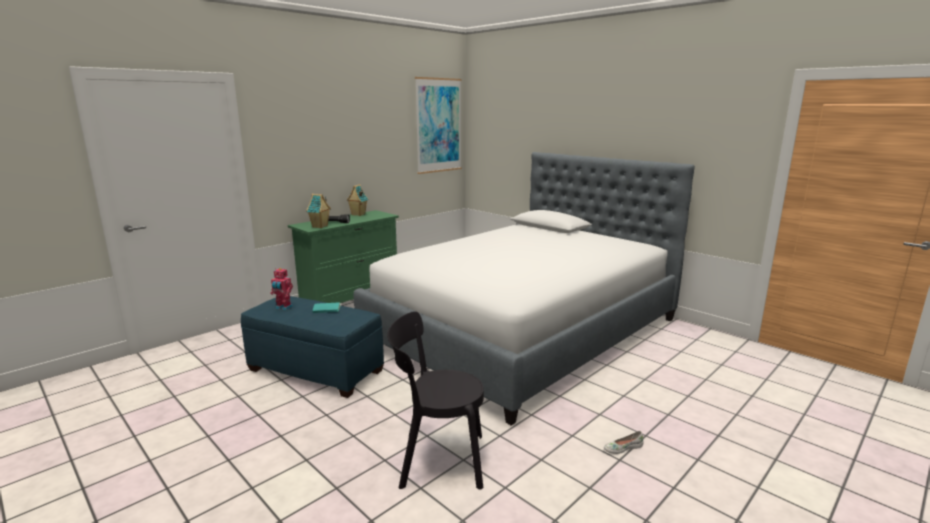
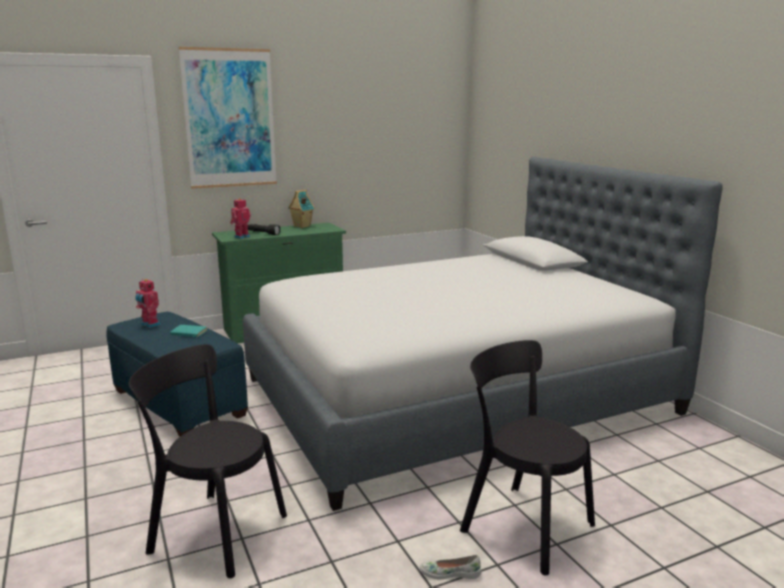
camera: 20 degrees right, 0 degrees up
(320, 226) = (241, 237): toy house -> toy robot
(438, 125) = (426, 119): picture -> picture (230, 119)
(638, 407) = (522, 524): none -> black chair

